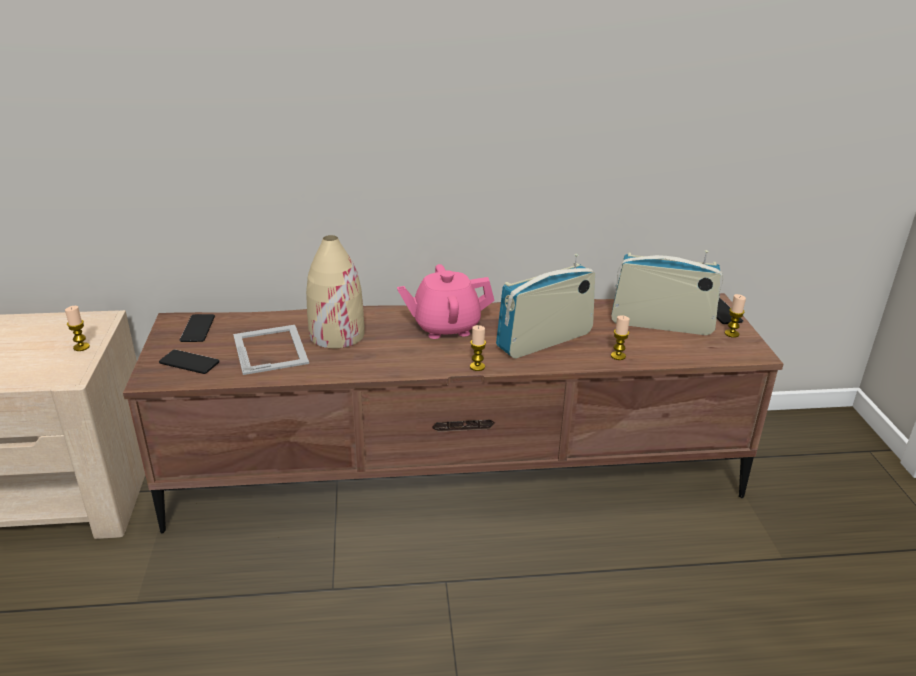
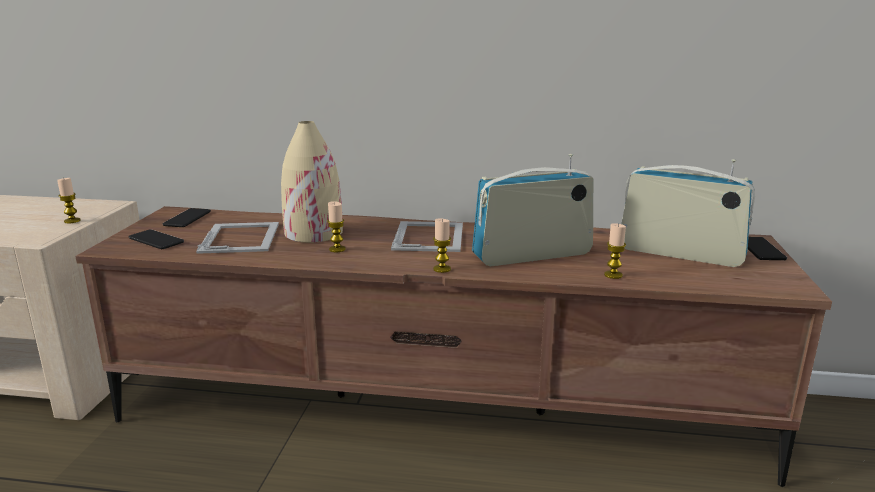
camera: 15 degrees right, 10 degrees down
(445, 327) = (429, 236): pink teapot -> picture frame
(731, 334) = (768, 268): candle -> candle (337, 249)

